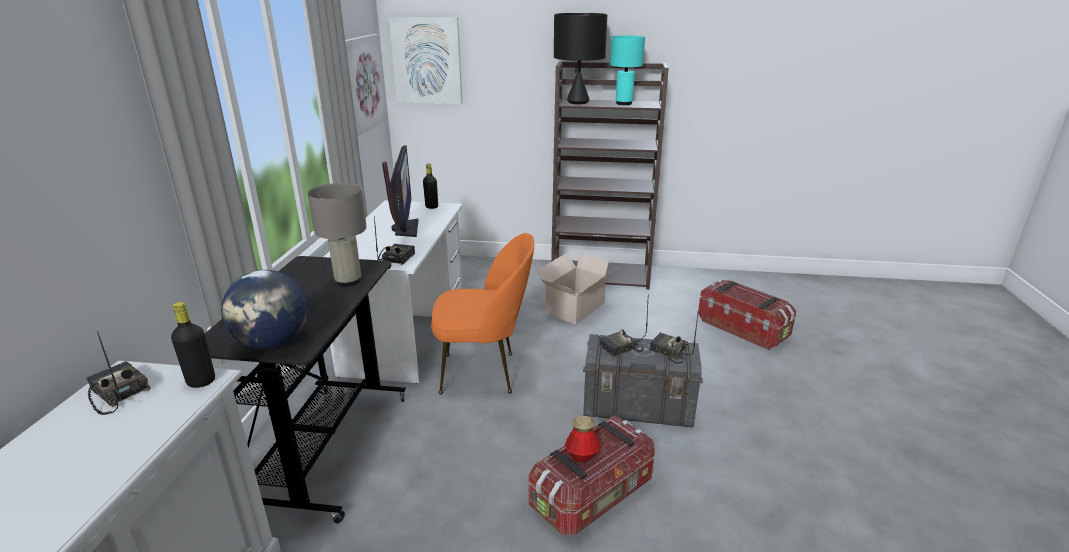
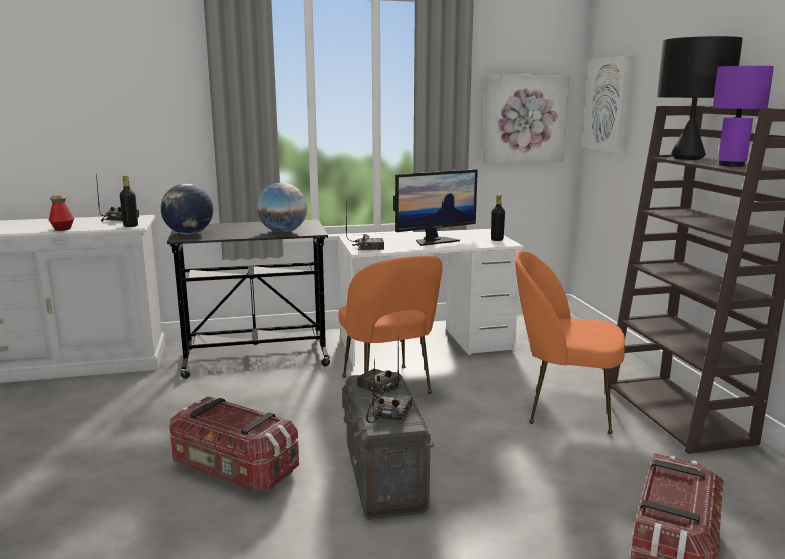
camera: 70 degrees right, 10 degrees down
(347, 281) = (283, 232): grey table lamp -> globe
(574, 309) = (562, 410): cardboard box -> orange chair
(582, 455) = (226, 415): bottle -> bottle (62, 229)
(623, 103) = (732, 165): turquoise table lamp -> purple table lamp

